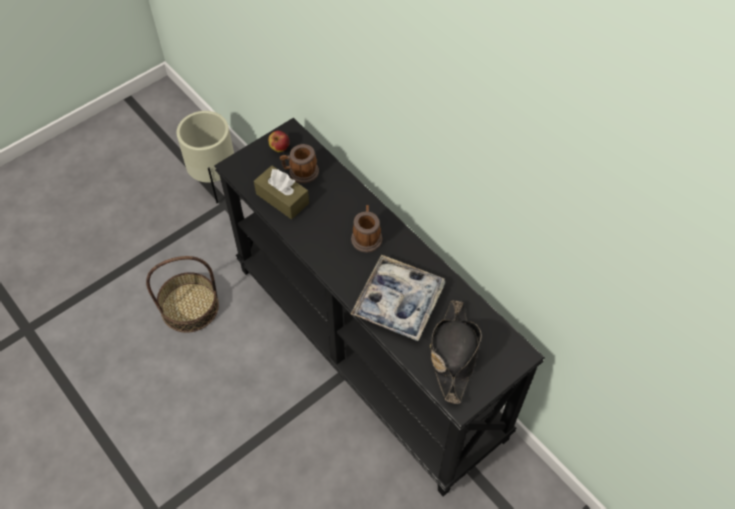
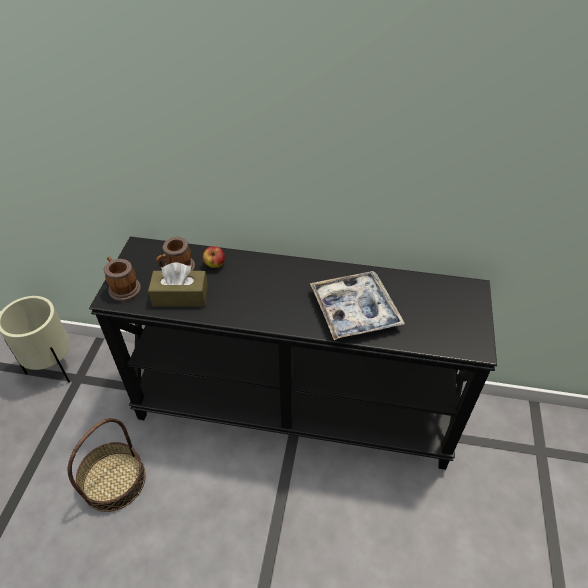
camera: 40 degrees left, 10 degrees down
(279, 148) = (140, 262): apple -> apple (215, 265)
(366, 236) = (280, 282): mug -> mug (123, 288)
(453, 353) = (432, 318): black hat -> none

